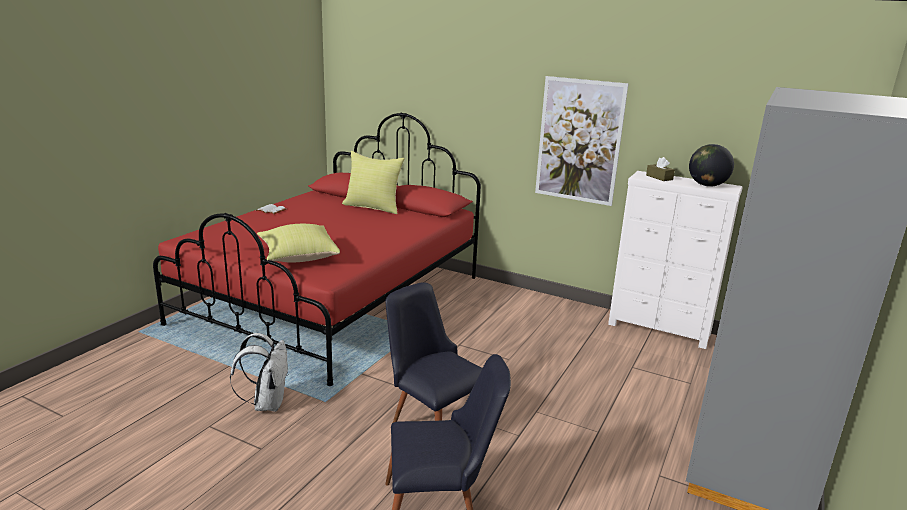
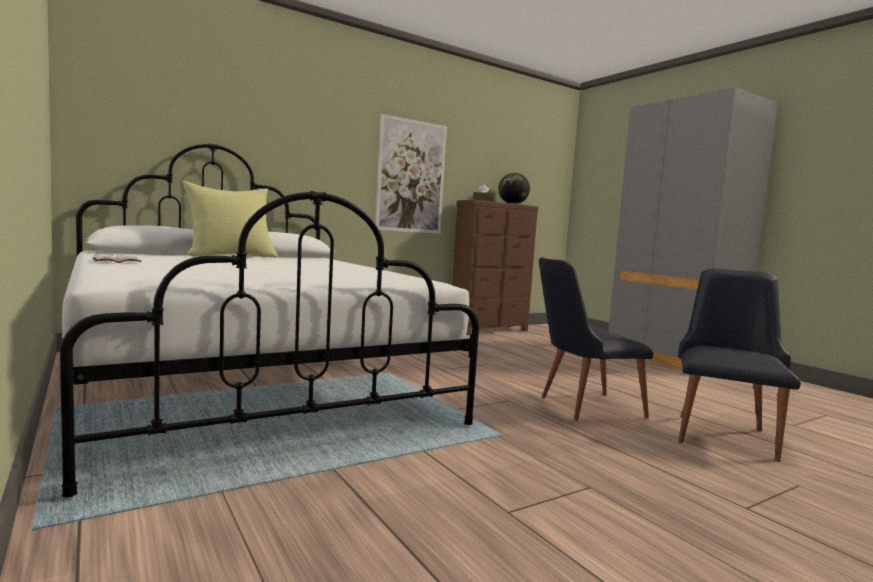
camera: 60 degrees left, 15 degrees down
(267, 403) = (476, 464): white backpack -> none
(298, 257) = (342, 277): yellow pillow -> none
(335, 300) = (246, 383): red bed -> white bed
(659, 330) = (490, 330): white dresser -> brown dresser

